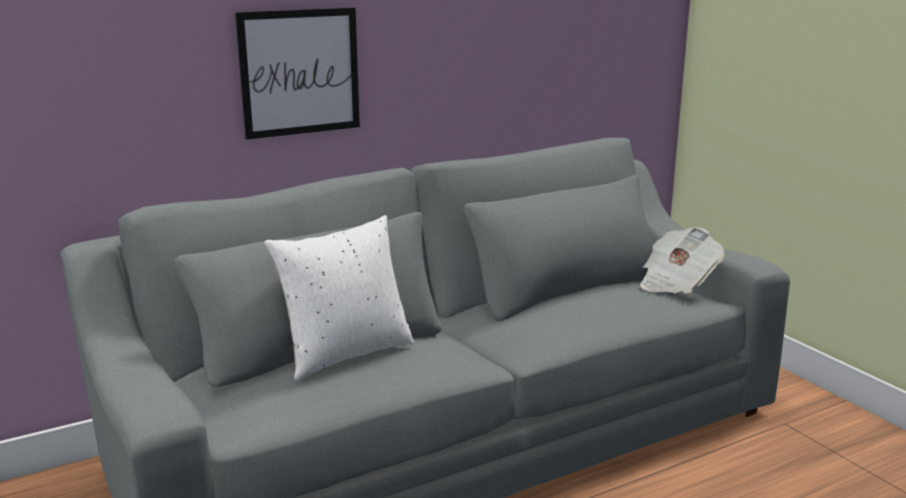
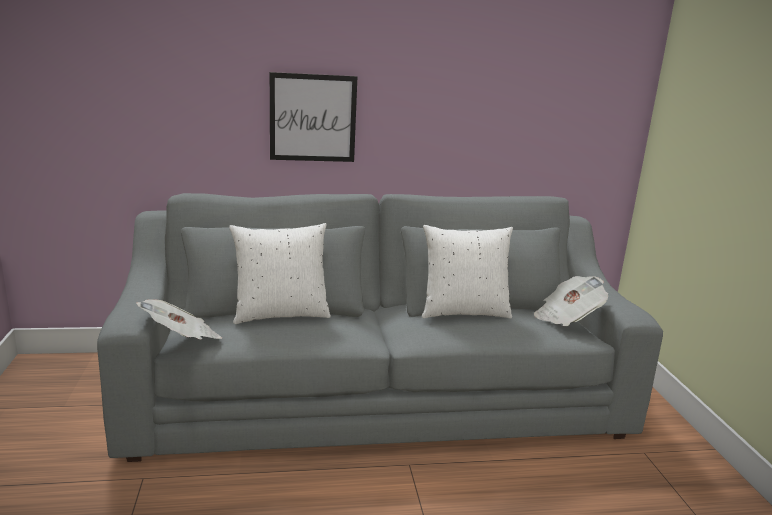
camera: 20 degrees right, 0 degrees up
(240, 418) = (182, 338): none -> newspaper
(563, 301) = (463, 312): none -> white pillow

